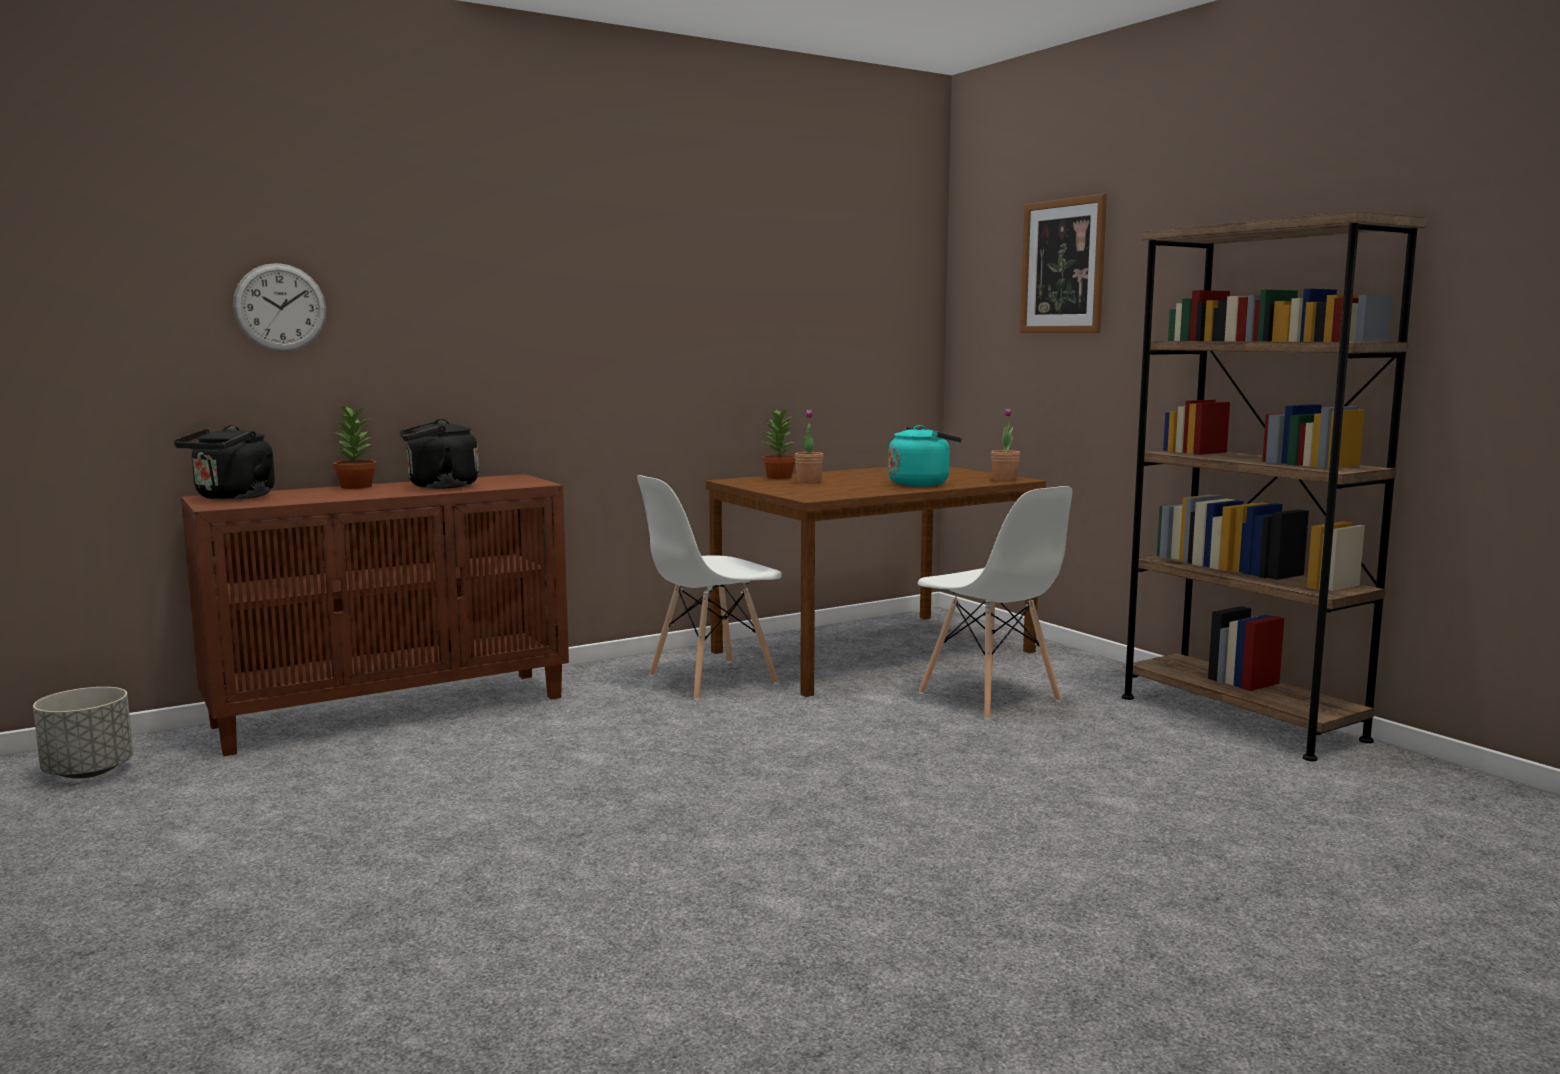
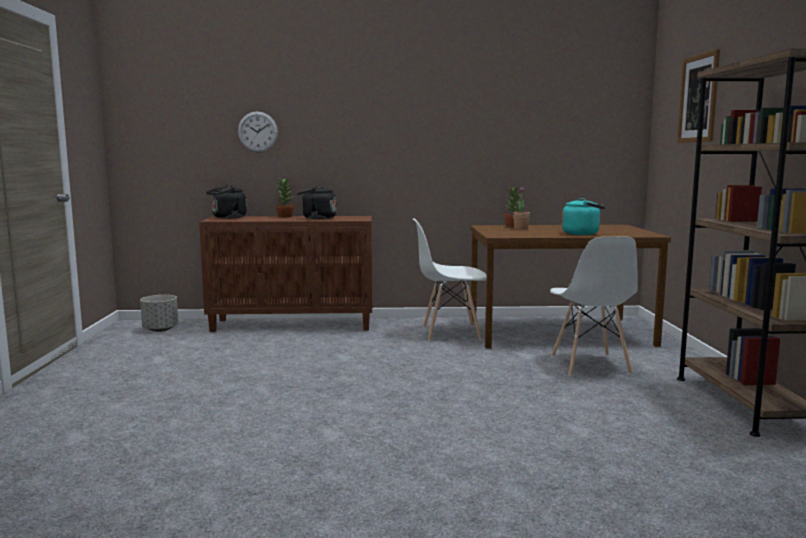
camera: 30 degrees right, 0 degrees up
(1004, 480) = (642, 235): potted plant -> none

